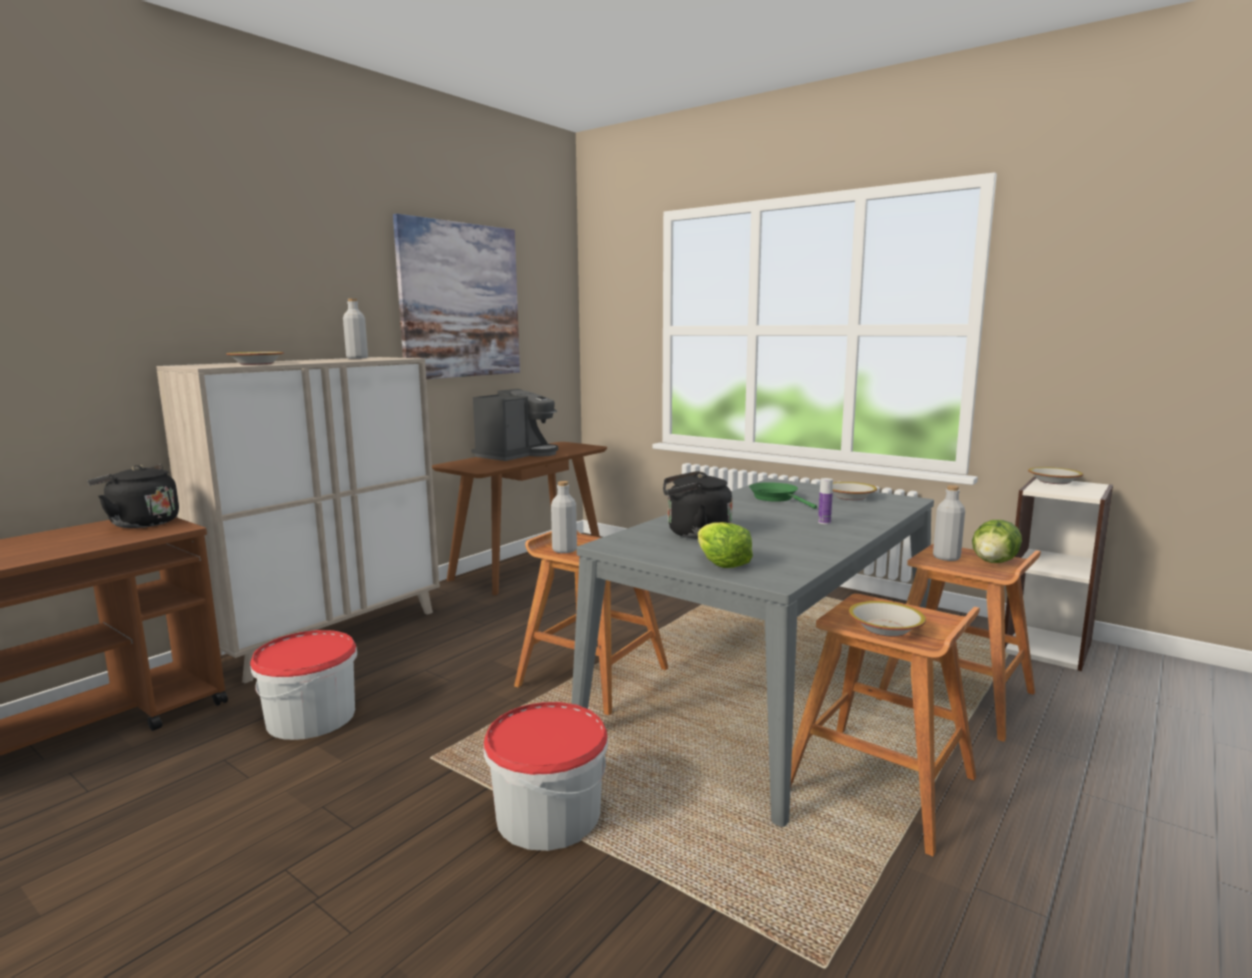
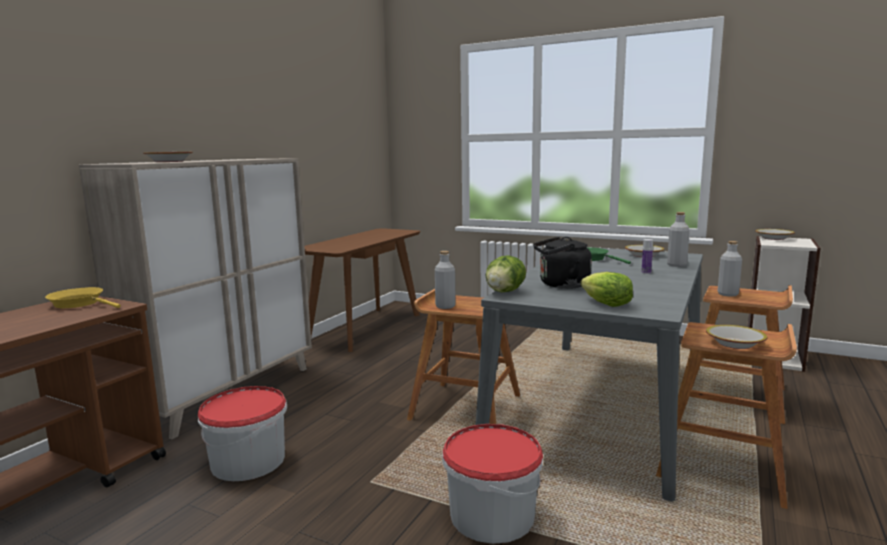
camera: 10 degrees left, 0 degrees up
(141, 523) = (80, 303): black kettle -> yellow frying pan
(357, 358) = (238, 159): grey bottle -> grey bottle (676, 265)
(460, 301) = (307, 113): picture -> none
(517, 455) = (354, 239): coffee machine -> none
(994, 562) = (762, 295): lettuce -> lettuce (504, 292)

